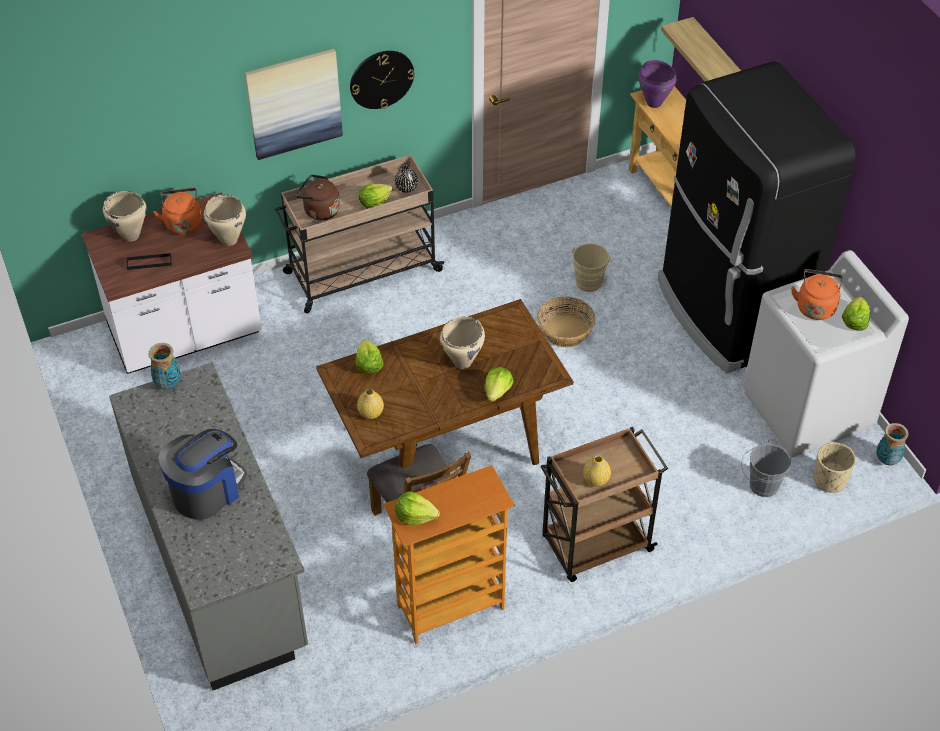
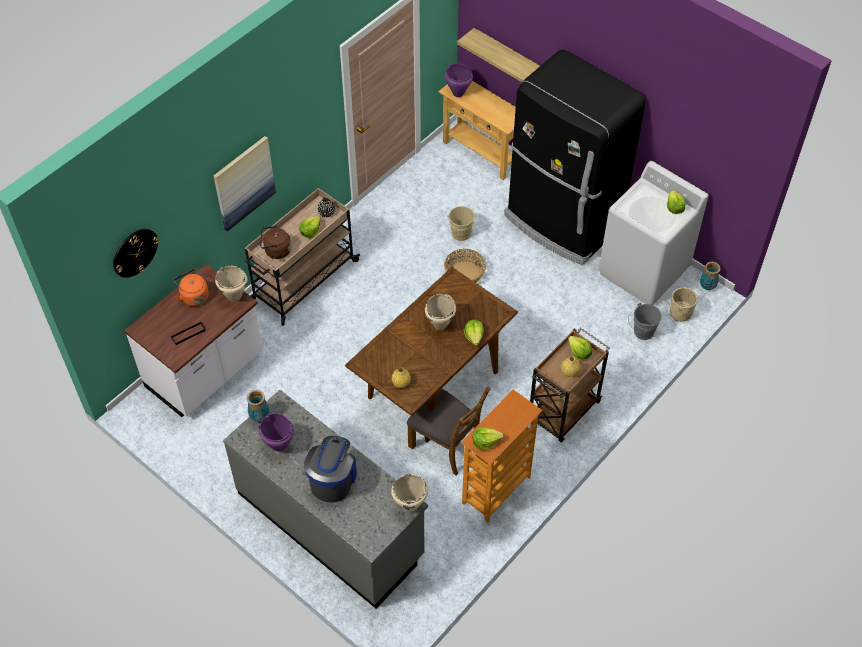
camera: 25 degrees left, 5 degrees up
(131, 236) = (162, 319): beige cooking pot -> beige cooking pot (410, 506)
(169, 426) = (279, 445): none -> purple cooking pot
(368, 364) = (379, 350): lettuce -> lettuce (579, 352)
(381, 79) = (294, 144): wall clock -> wall clock (135, 252)
(815, 306) = (646, 206): orange kettle -> none

